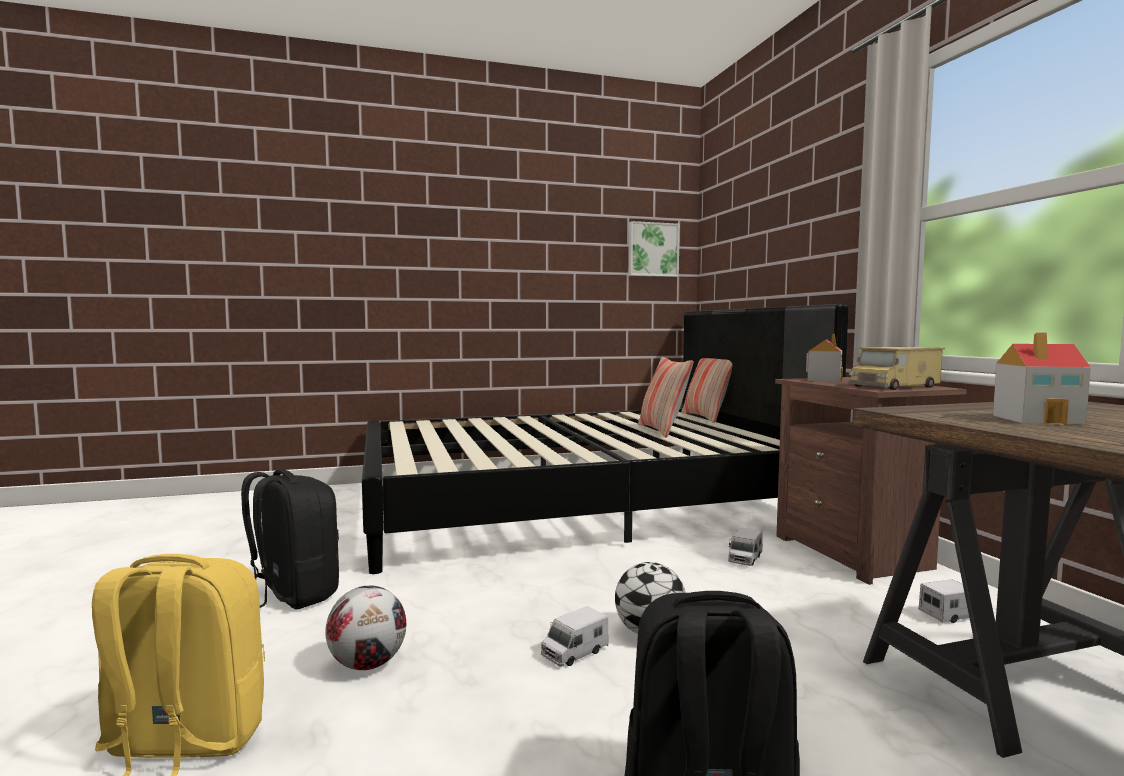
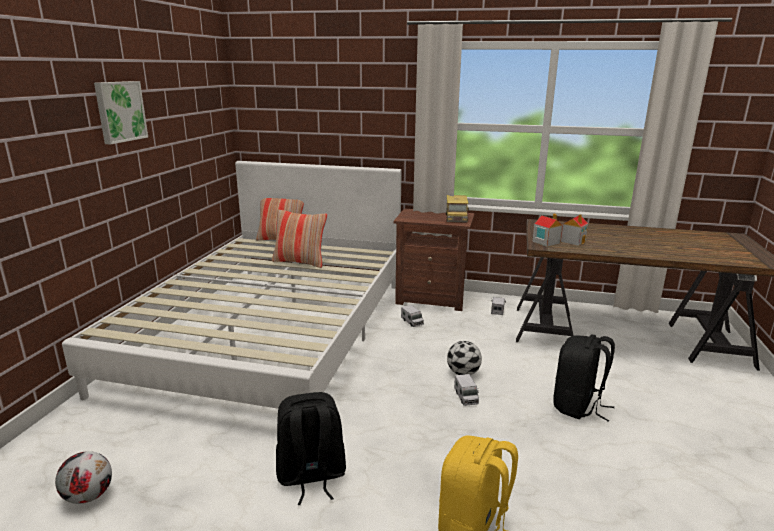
camera: 60 degrees left, 15 degrees up
(368, 664) = (433, 459): football -> football (89, 496)
(577, 502) = (272, 331): black bed -> white bed
(652, 250) = (211, 114): picture -> picture (119, 111)
(824, 380) = (413, 216): toy house -> toy house (545, 242)

